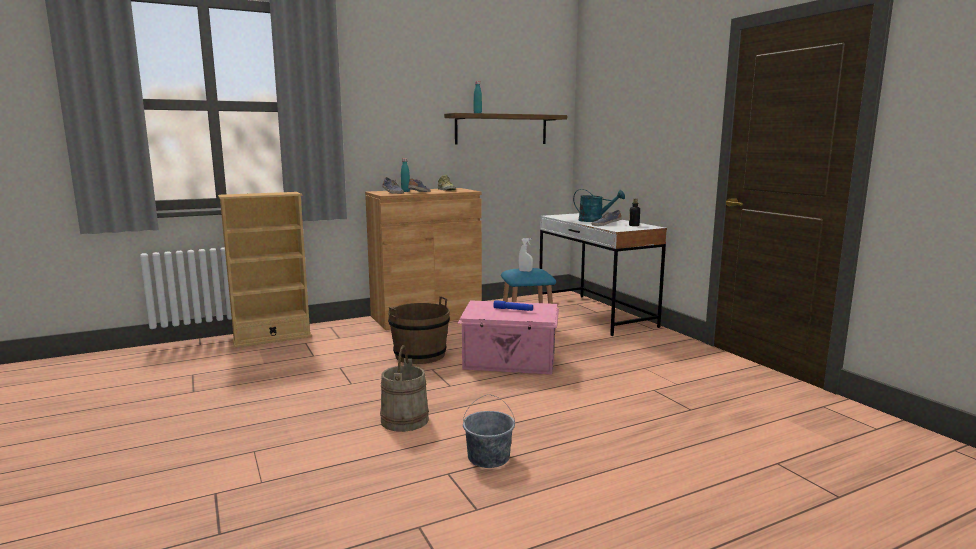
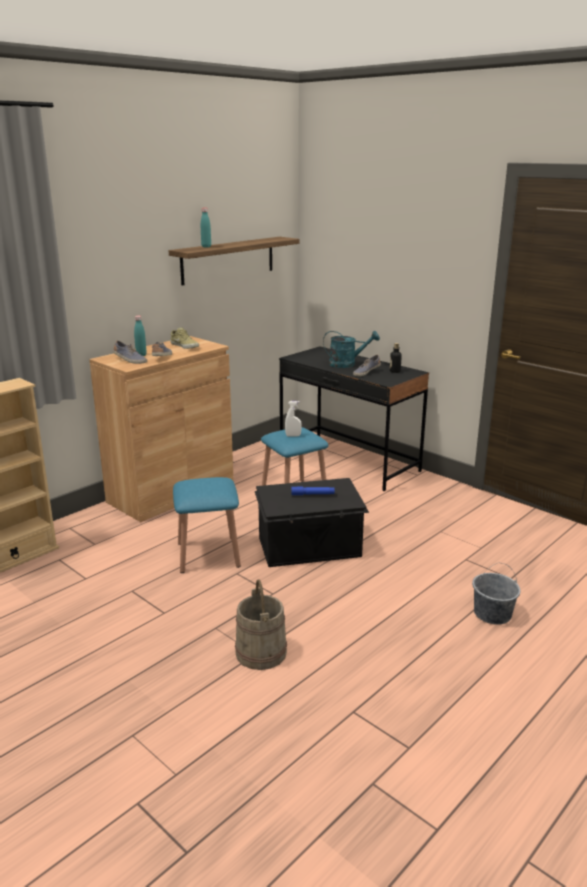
camera: 20 degrees left, 10 degrees up
(420, 355) = (208, 554): brown bucket -> blue stool
(488, 457) = (376, 681): grey bucket -> grey bucket (492, 614)
(510, 362) = (310, 547): pink storage box -> black storage box
(595, 314) = (348, 461): white desk -> black desk

